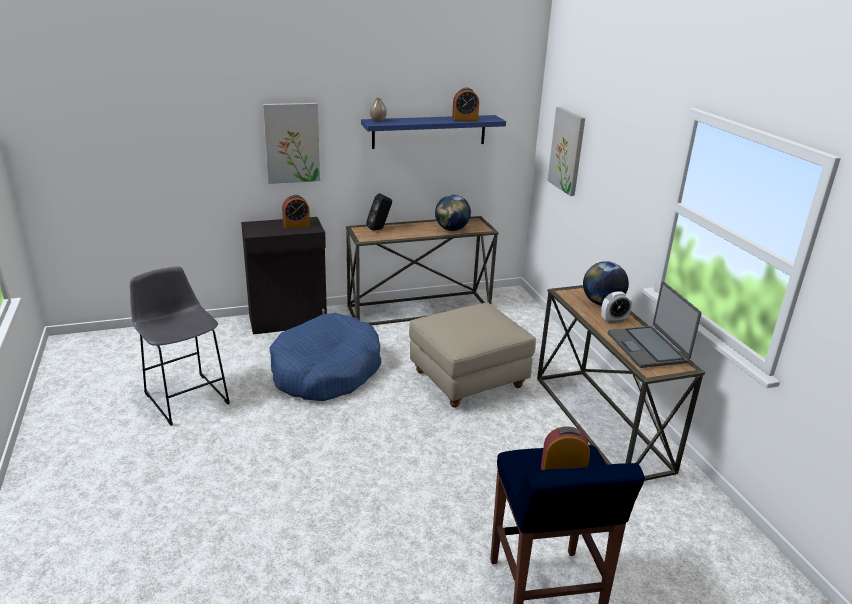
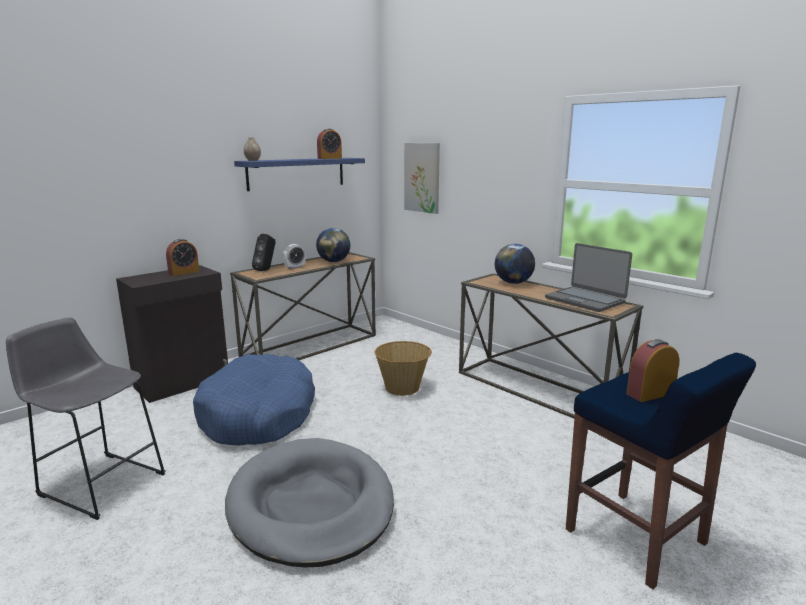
camera: 25 degrees left, 10 degrees down
(292, 143) = (166, 186): picture -> none
(312, 465) = (311, 505): none -> grey dog bed
(468, 380) = (403, 388): beige ottoman -> basket
(614, 320) = (536, 290): alarm clock -> alarm clock (294, 267)

